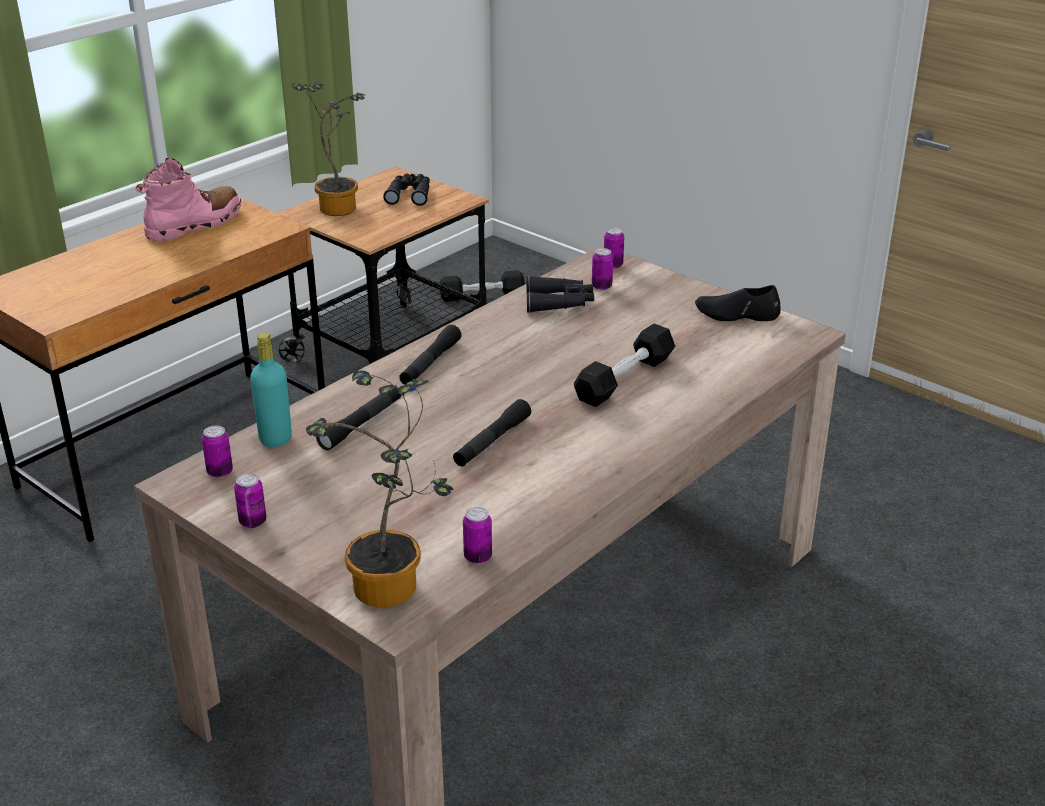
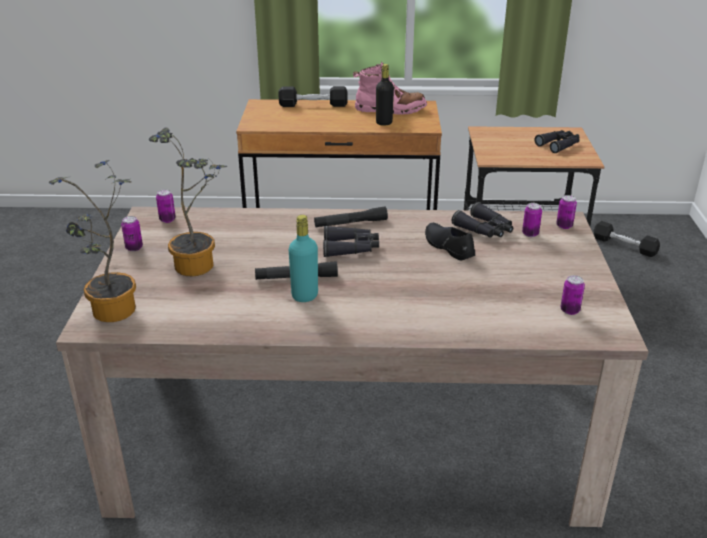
camera: 50 degrees right, 0 degrees up
(221, 243) = (384, 123): none -> black bottle
(275, 439) = (215, 218): turquoise bottle -> turquoise bottle (305, 296)
(338, 206) = (506, 135): potted plant -> potted plant (199, 264)
(361, 424) = (260, 233): black flashlight -> none
(478, 557) = (173, 325): can -> can (569, 310)
(482, 385) = (351, 248): none -> black binoculars
(624, 379) = (432, 289): black dumbbell -> black dumbbell (313, 105)
(736, 314) = (587, 295): black shoe -> black shoe (448, 246)

